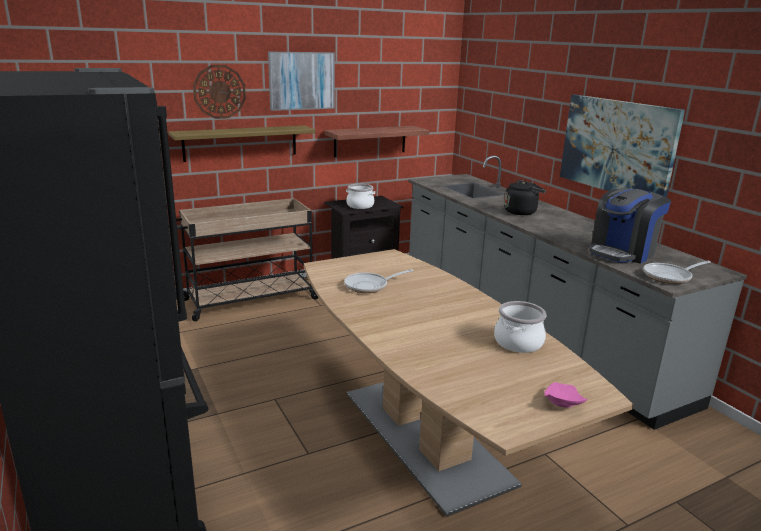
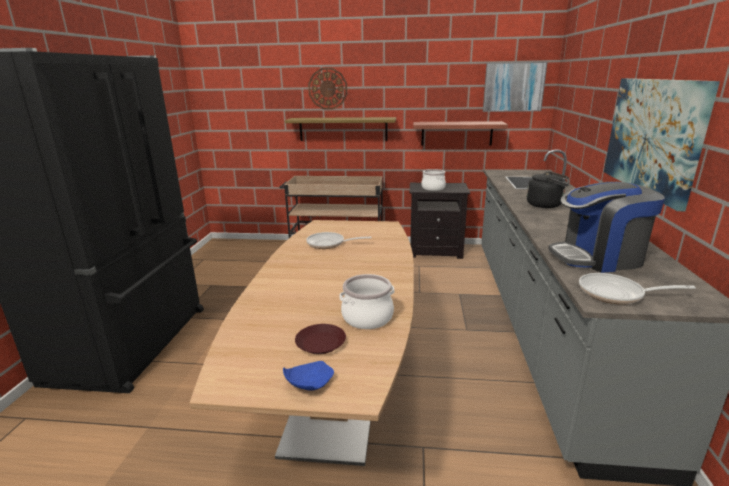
camera: 35 degrees right, 0 degrees up
(301, 81) = (394, 79): picture -> picture (513, 87)
(519, 372) = (320, 343): none -> brown plate
(562, 402) = (308, 383): pink plate -> blue plate

